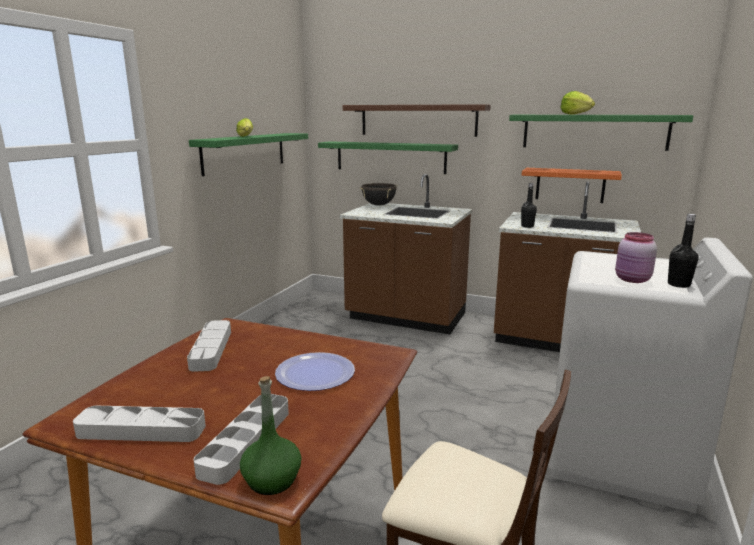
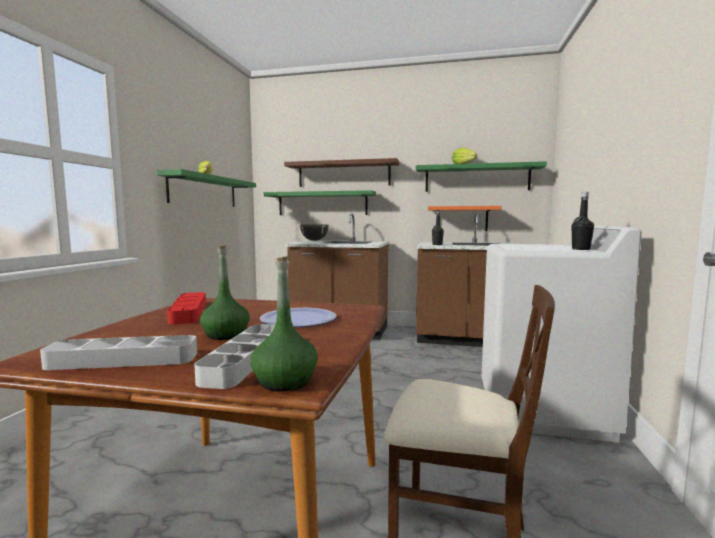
camera: 10 degrees left, 10 degrees down
(211, 349) = (189, 312): grey tray -> red tray
(237, 396) = (225, 335): none -> green bottle
(632, 280) = (545, 249): pink jar -> none

